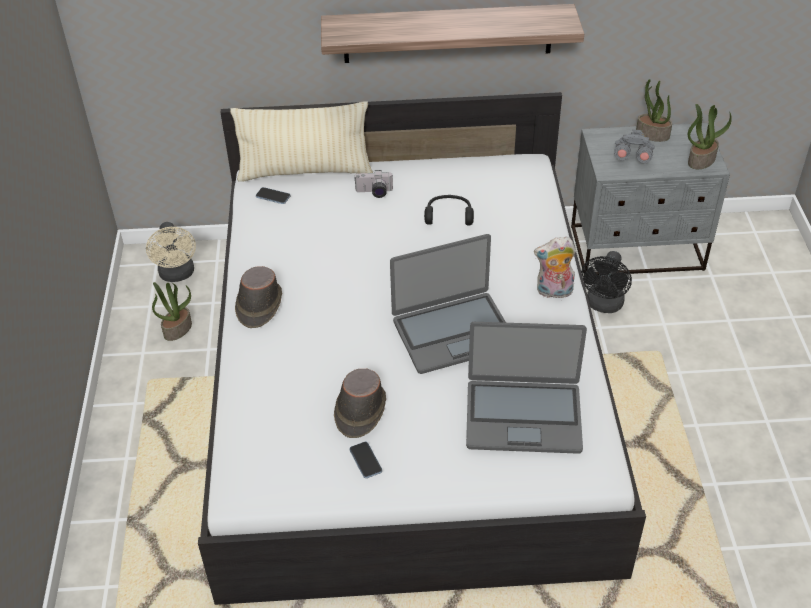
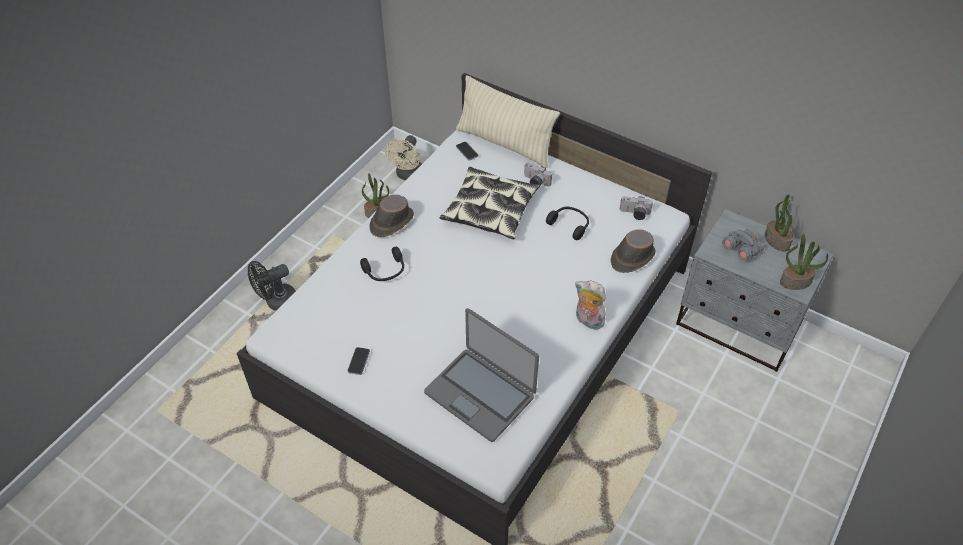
camera: 35 degrees right, 5 degrees up
(302, 356) = (385, 271): none -> black headphones
(355, 240) = (490, 210): none -> pillow
(359, 410) = (385, 327): brown hat -> brown hat (632, 257)
(447, 33) = (633, 86): shelf -> none
(453, 332) = (491, 310): laptop -> none
(499, 176) = (634, 214): none -> camera
(603, 305) = (670, 353): black fan -> black fan (276, 302)

